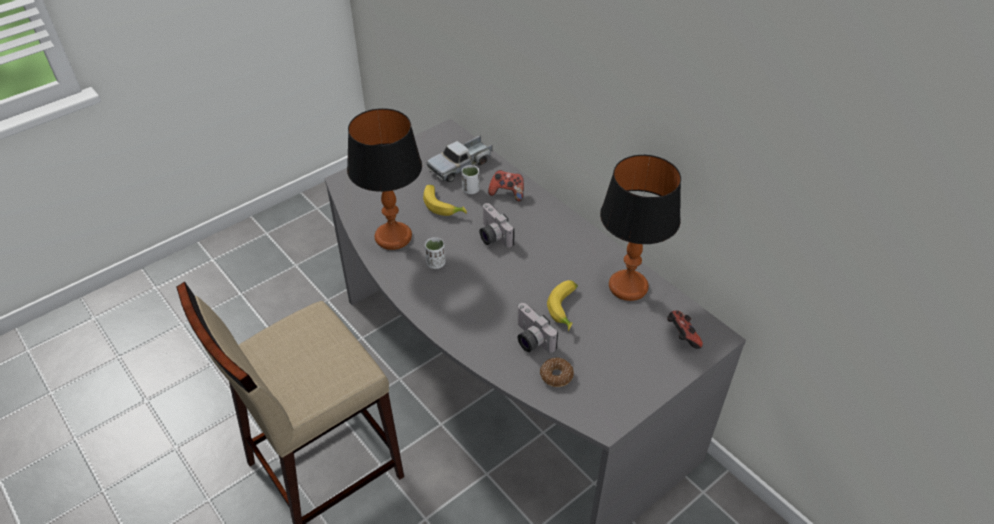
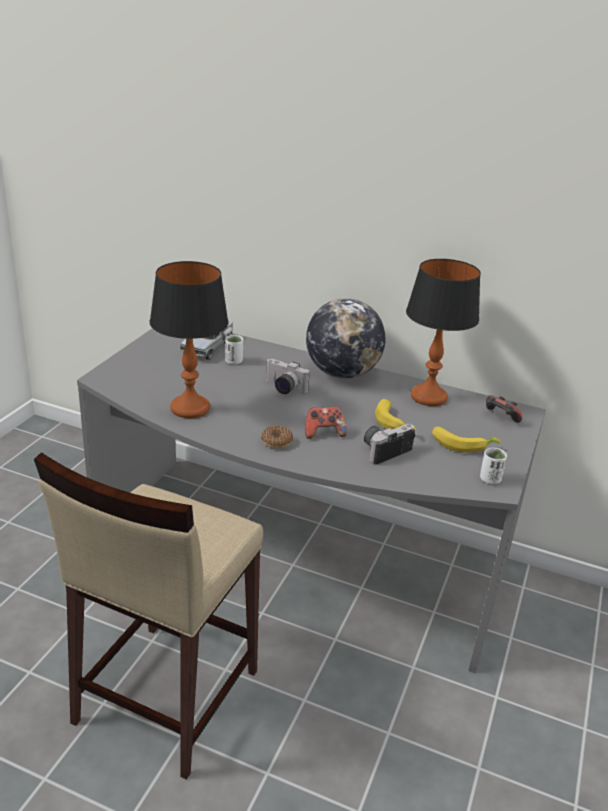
camera: 30 degrees left, 15 degrees down
(436, 263) = (249, 418): white cup -> white cup (490, 479)
(443, 205) = (218, 376): banana -> banana (461, 444)
(507, 193) = (269, 357): game controller -> game controller (324, 433)
(530, 339) = (384, 450): camera -> camera turned 120 degrees clockwise
(556, 375) = (430, 468): donut -> donut (276, 442)
(563, 232) = (342, 373): none -> globe

